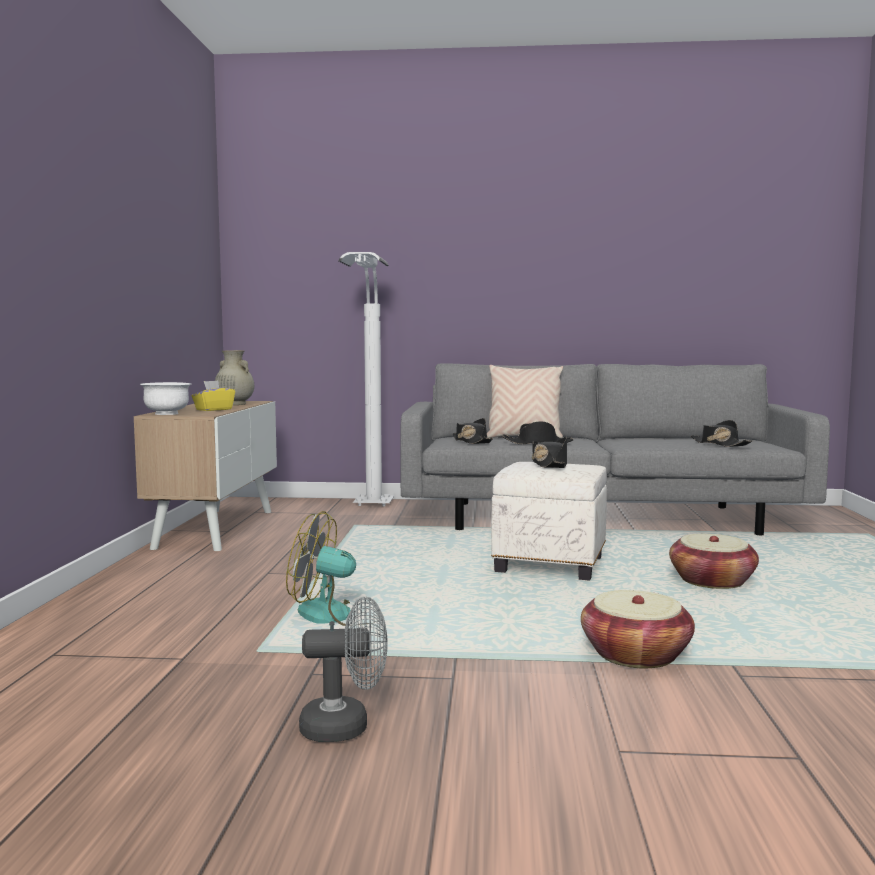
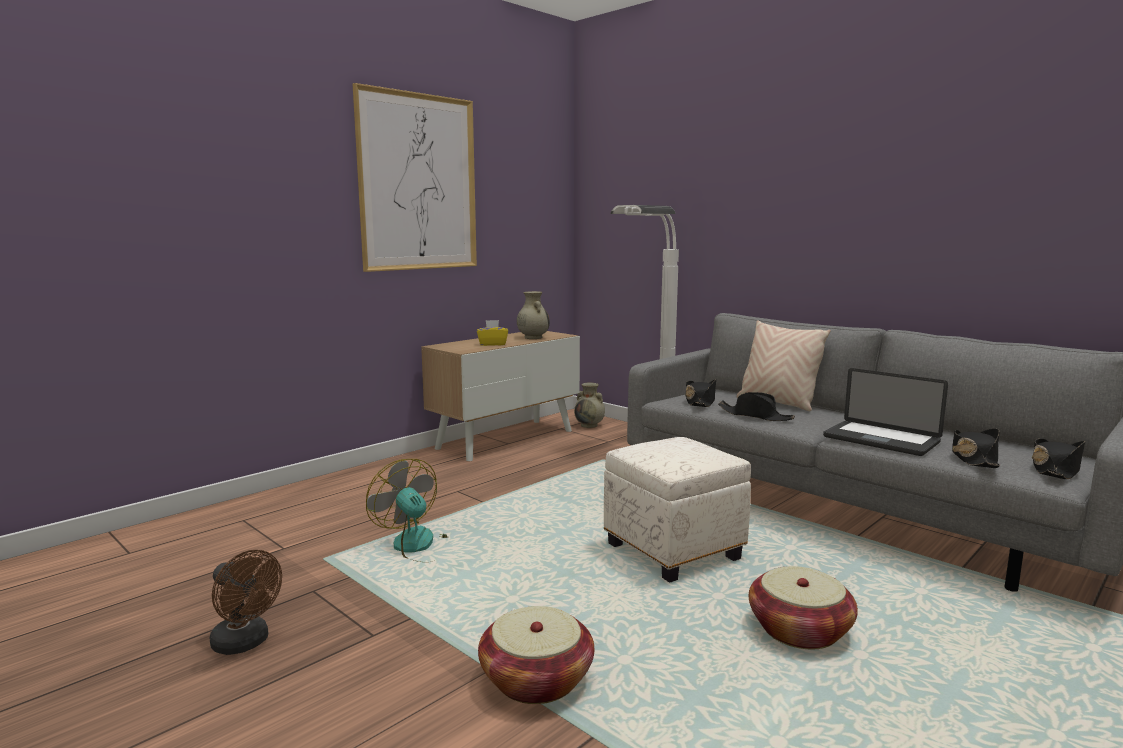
camera: 40 degrees right, 5 degrees up
(123, 207) = (418, 183): none -> picture
(167, 414) = (446, 346): white bowl -> none
(279, 505) = (589, 425): none -> beige vase
(346, 726) = (245, 643): grey fan -> brown fan
(549, 464) = (680, 449): black hat -> black hat (1055, 469)
(649, 444) = (881, 440): none -> laptop

